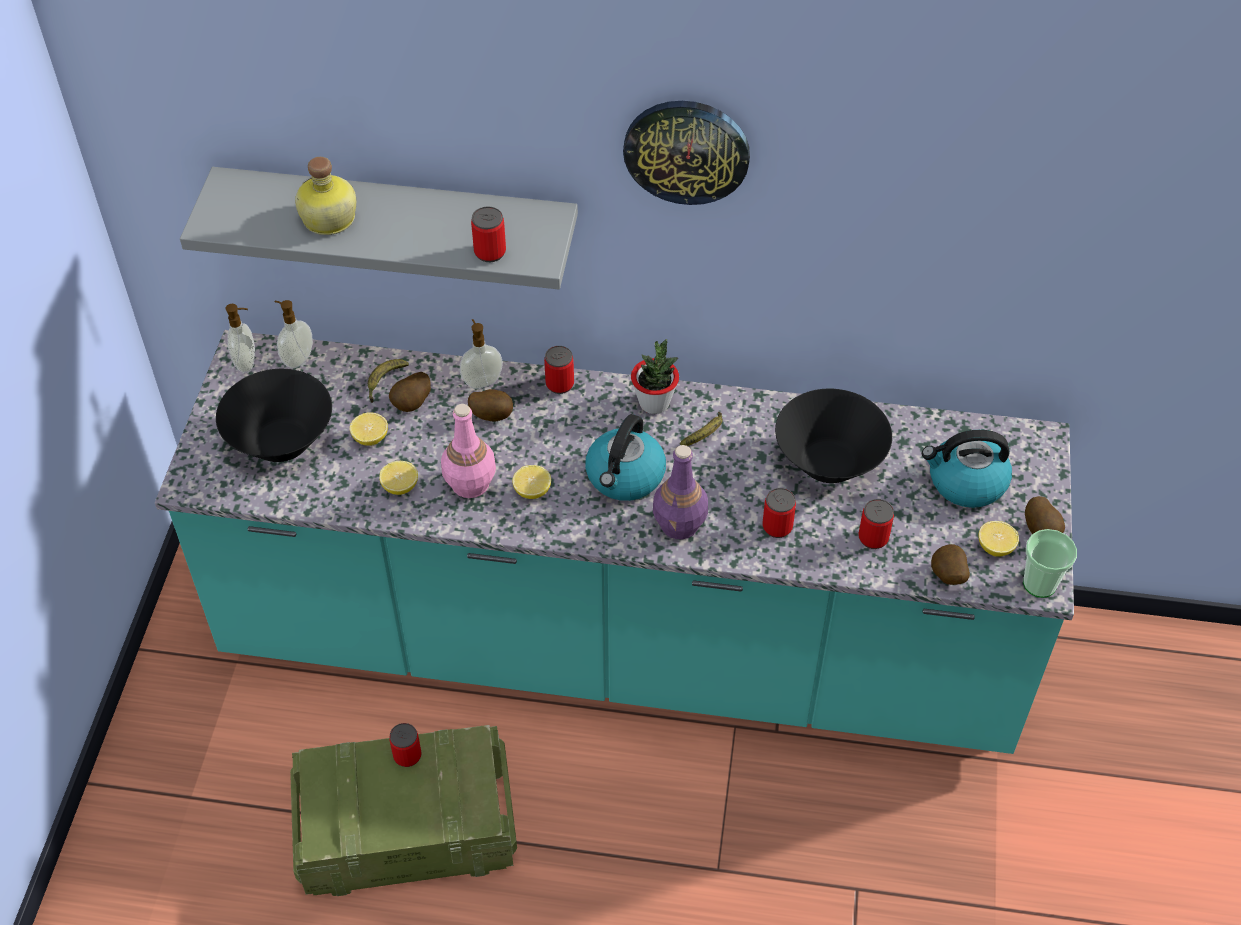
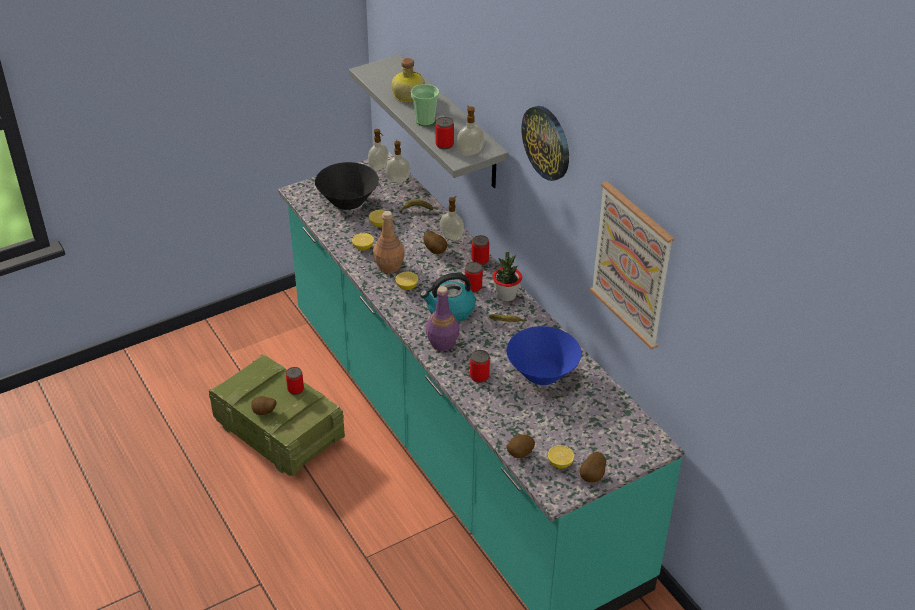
camera: 50 degrees right, 10 degrees down
(413, 404) = (413, 225): potato -> potato (264, 413)
(469, 484) = (388, 266): pink bottle -> brown bottle
(536, 239) = (469, 152): none -> soap dispenser
(828, 463) = (541, 373): black bowl -> blue bowl
(873, 538) = (512, 414): can -> can (473, 287)
(923, 239) = (632, 264): none -> picture
(965, 482) = (590, 430): kettle -> none
(1039, 584) = (555, 493): cup -> cup (425, 121)

